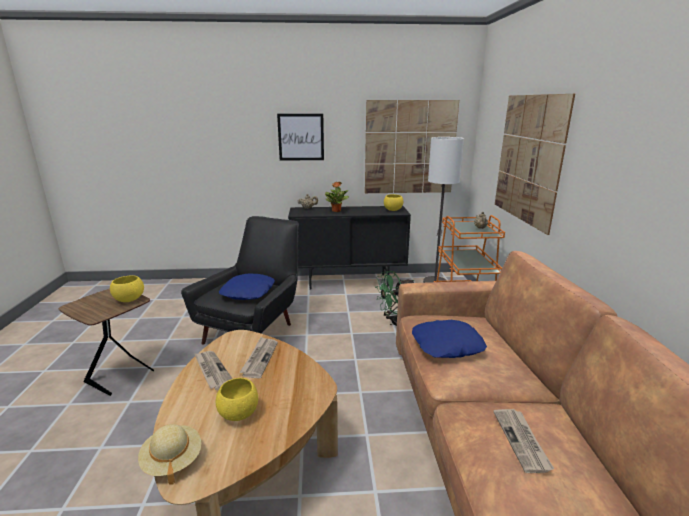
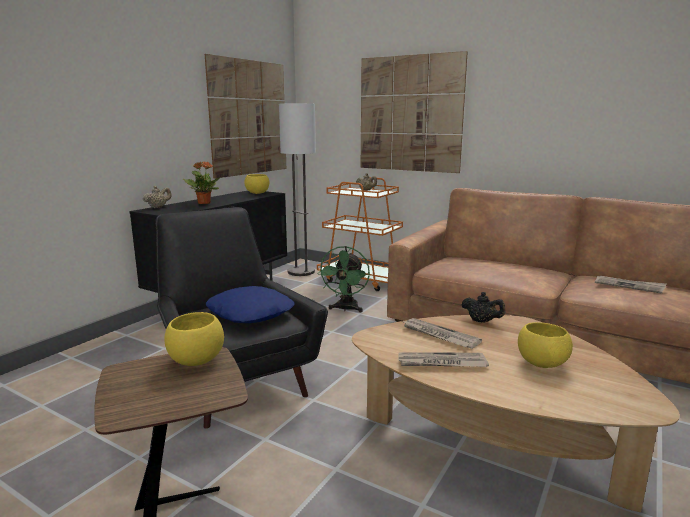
camera: 55 degrees left, 5 degrees down
(172, 460) = (610, 410): beige hat -> none
(301, 137) = (133, 100): picture -> none
(304, 369) = (482, 321): none -> black teapot
(447, 345) = (492, 271): blue pillow -> none

